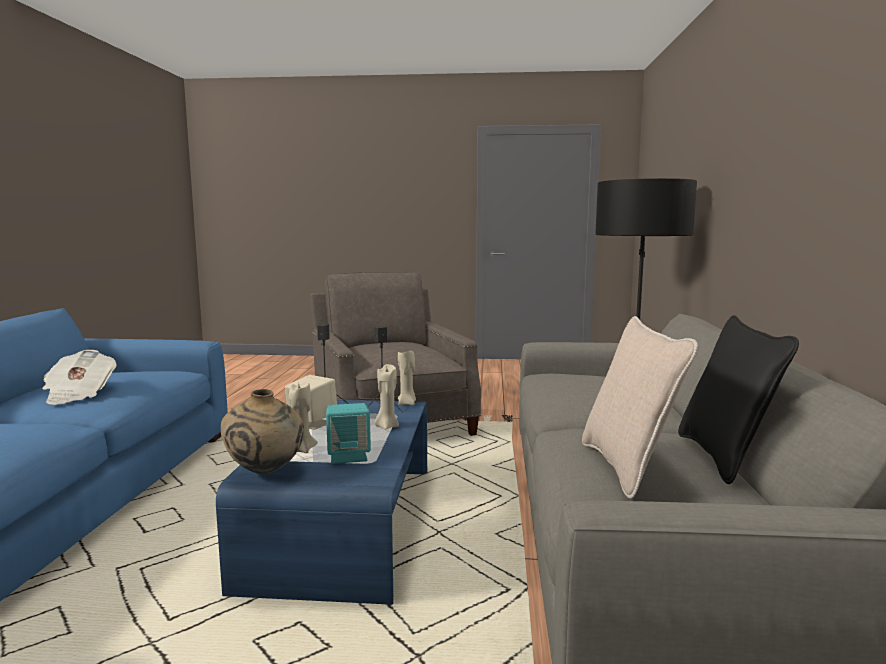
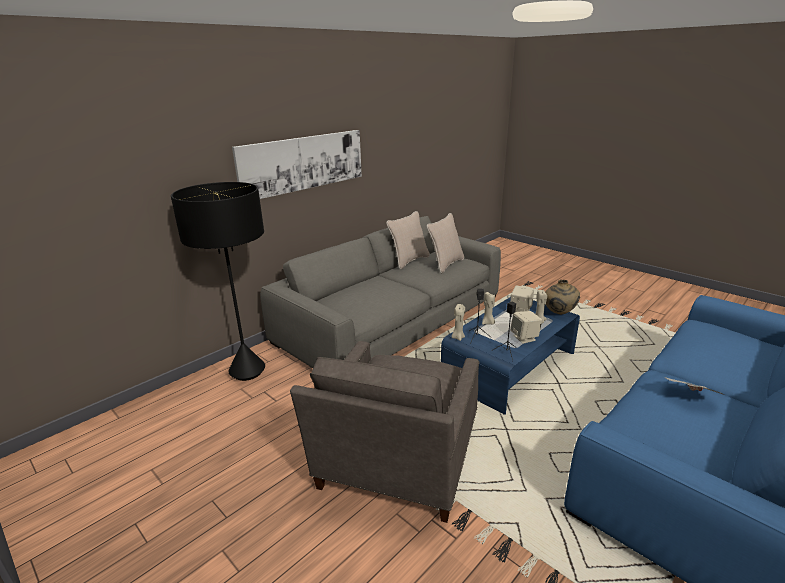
camera: 140 degrees left, 15 degrees up
(349, 456) = (520, 311): turquoise speaker -> beige speaker
(724, 457) = (409, 261): black pillow -> beige pillow
(777, 164) = (303, 163): none -> picture

